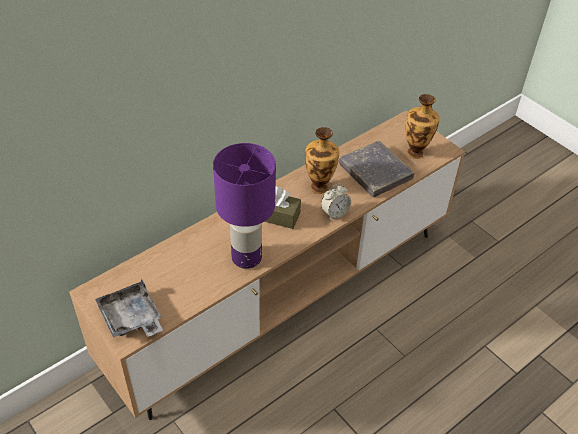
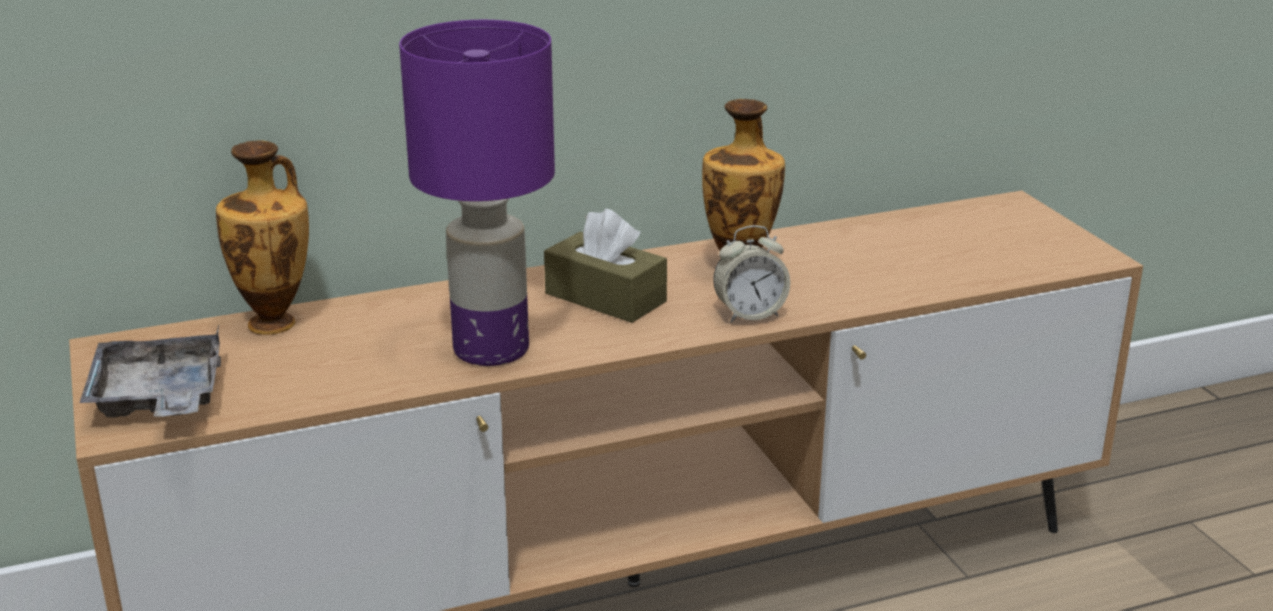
camera: 20 degrees right, 20 degrees down
(375, 172) = (891, 267): grey book -> none
(416, 152) = (1012, 251): vase -> vase (276, 323)

